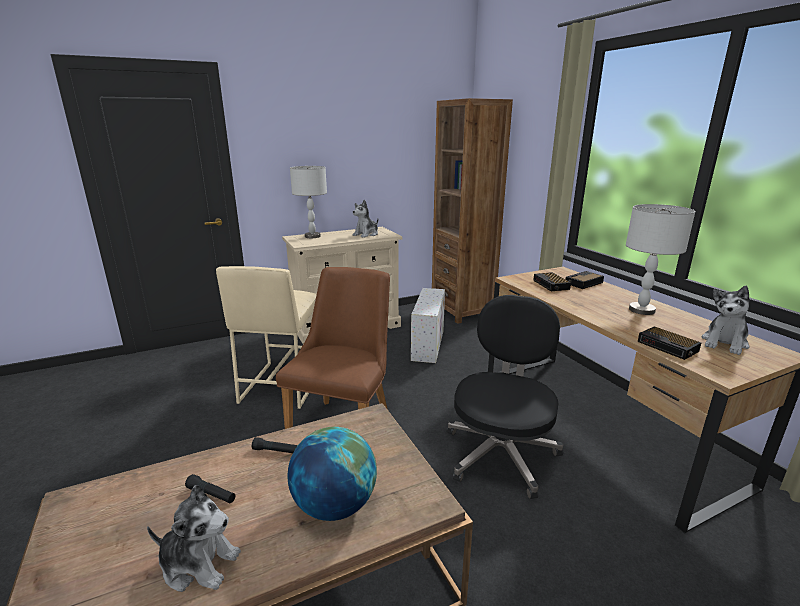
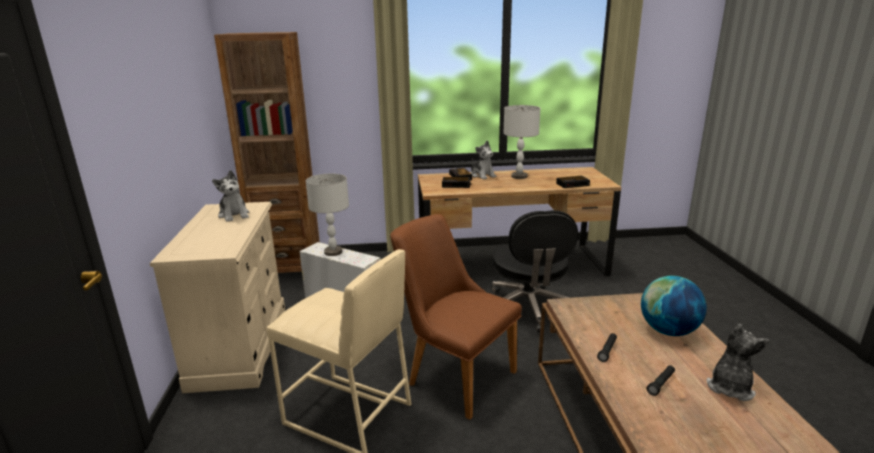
camera: 70 degrees left, 0 degrees up
(312, 236) = (190, 243): grey table lamp -> grey table lamp (333, 252)
(501, 453) = (528, 308): black office chair -> black office chair turned 135 degrees counterclockwise
(724, 343) = (572, 174): plush toy -> plush toy (482, 175)

